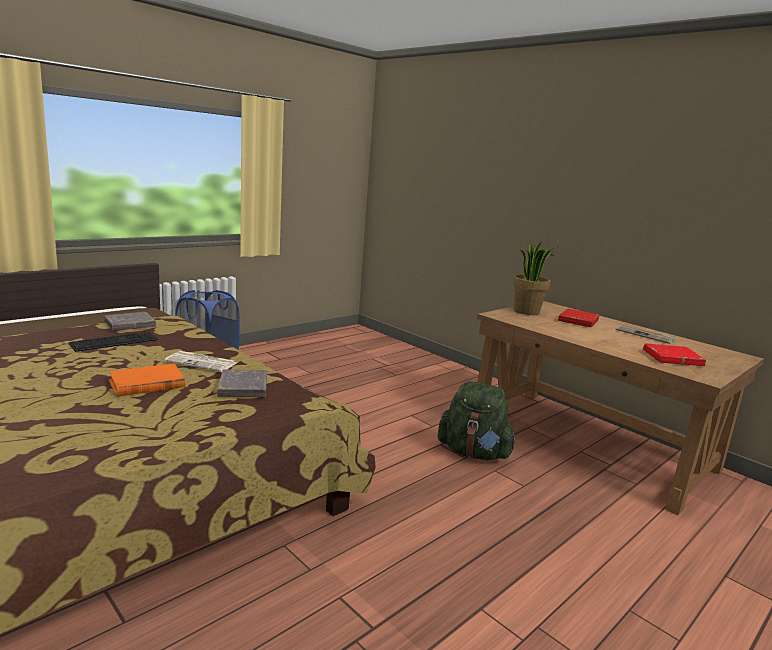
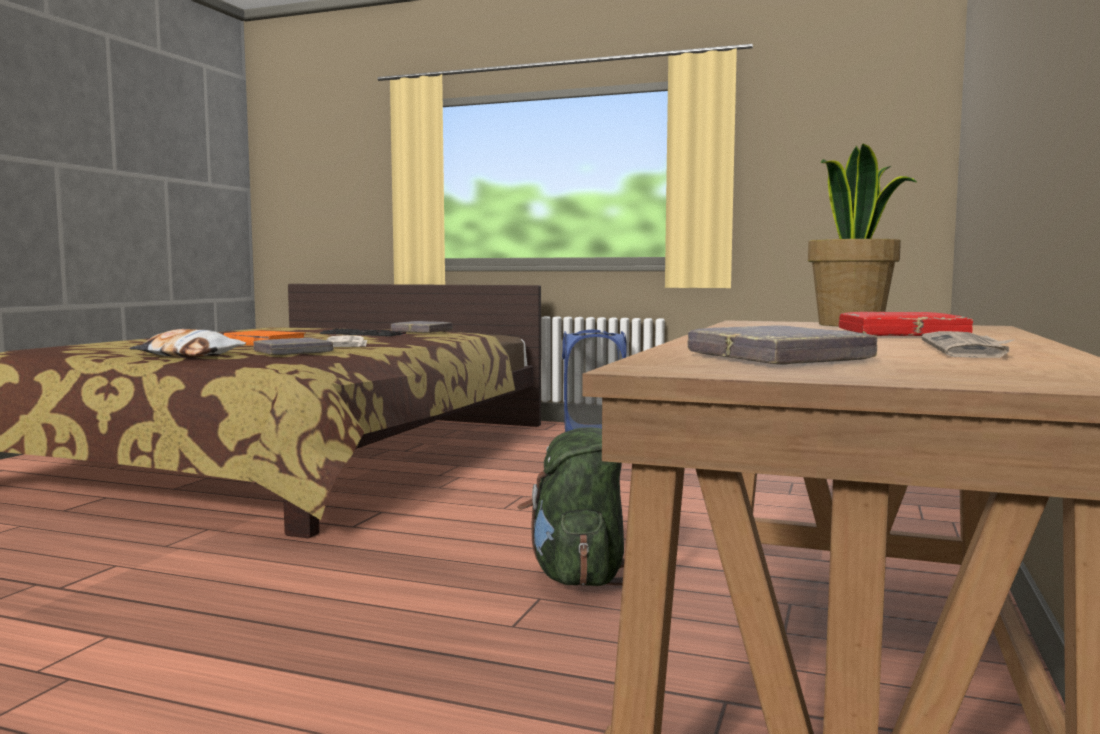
camera: 65 degrees right, 10 degrees down
(203, 422) = (189, 355): none -> pillow
(672, 358) = (778, 357): red book -> grey book

